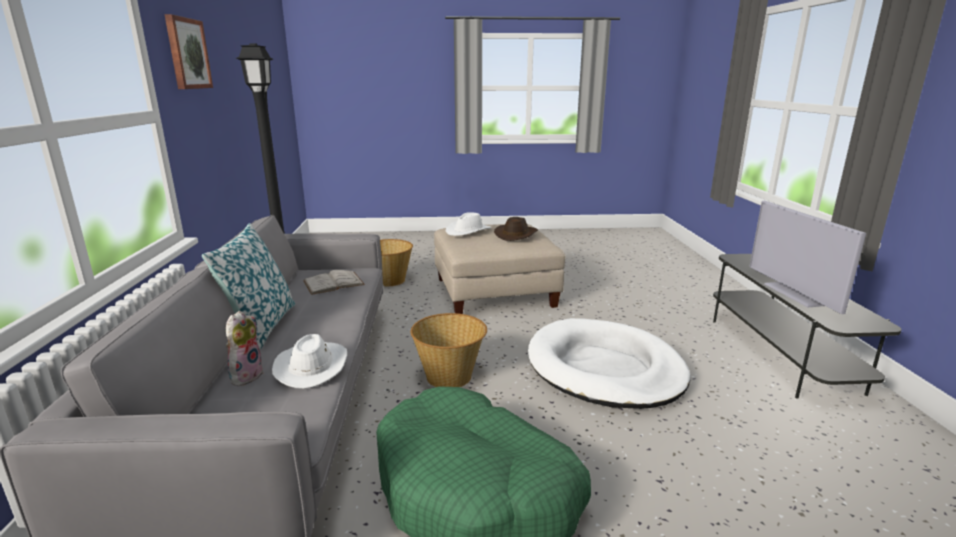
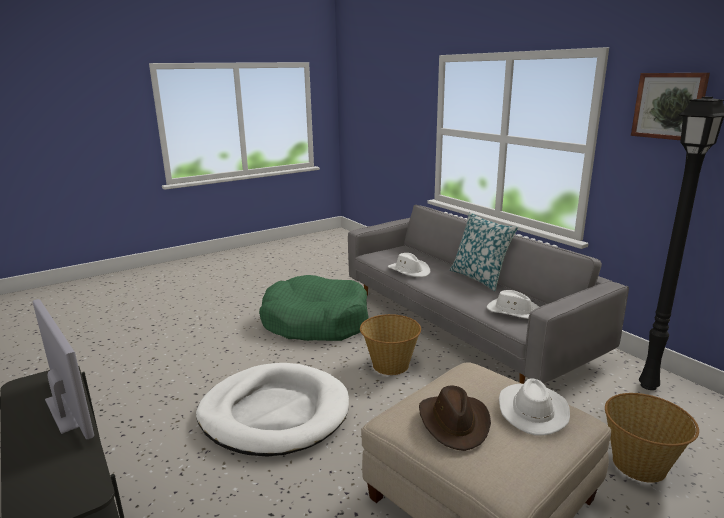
camera: 150 degrees right, 0 degrees up
(246, 375) = (430, 263): plush toy -> none
(333, 283) = (514, 311): white book -> white hat

